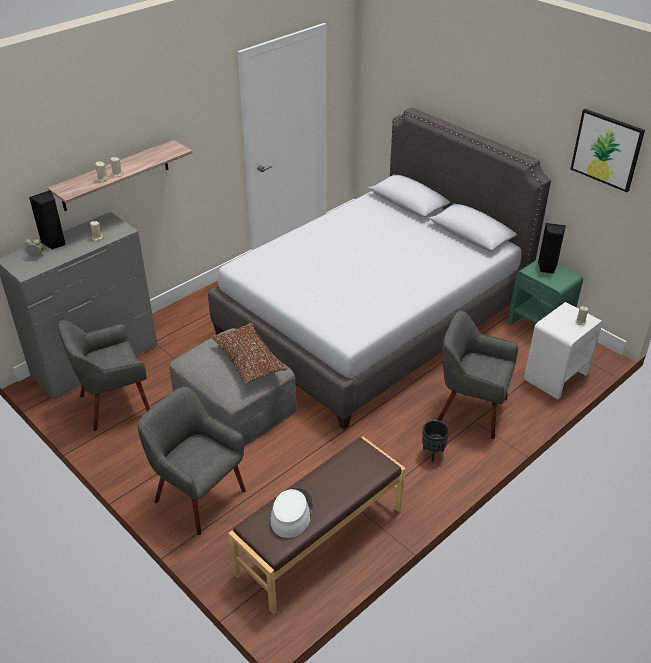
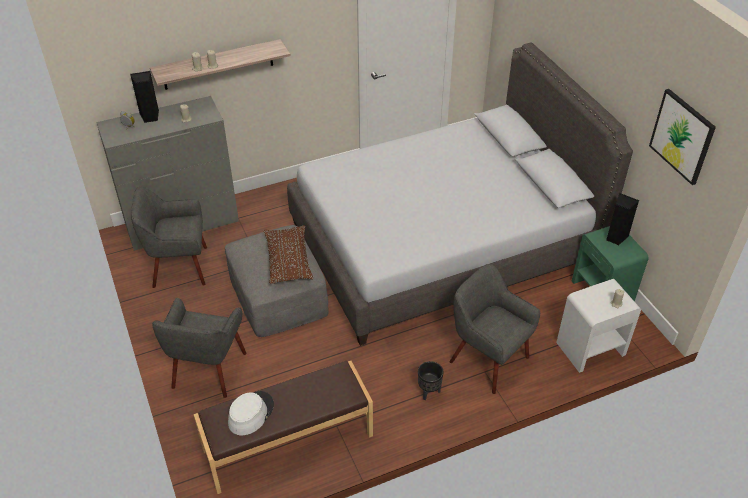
camera: 20 degrees right, 5 degrees up
(198, 496) = (207, 370): grey armchair -> grey armchair turned 135 degrees counterclockwise

